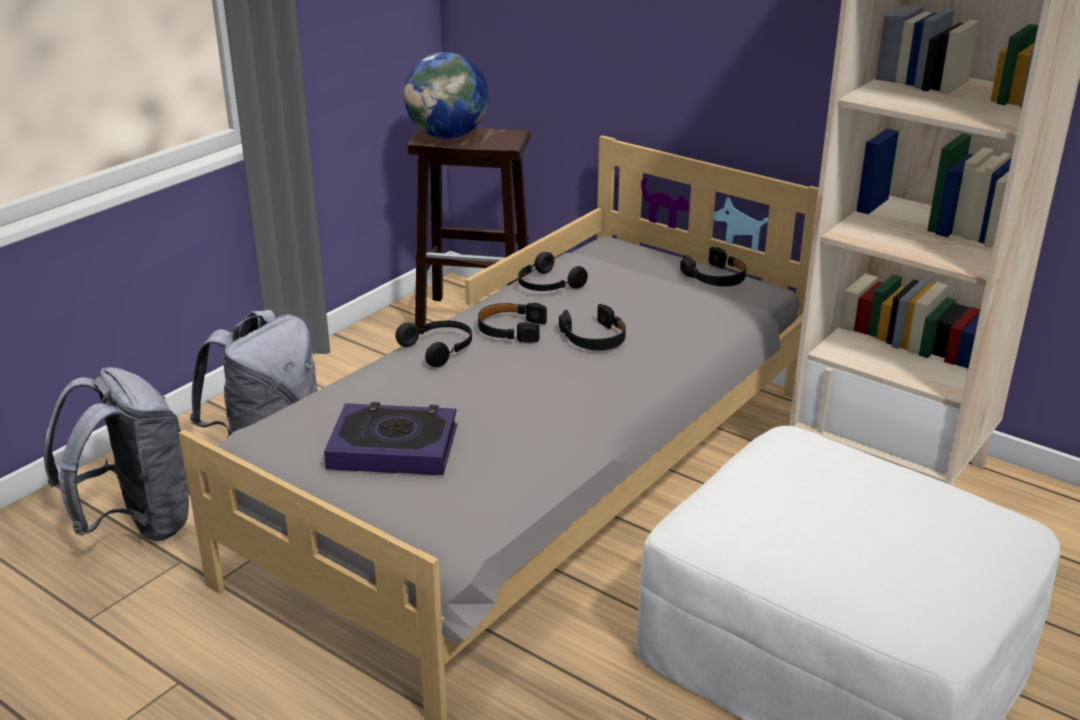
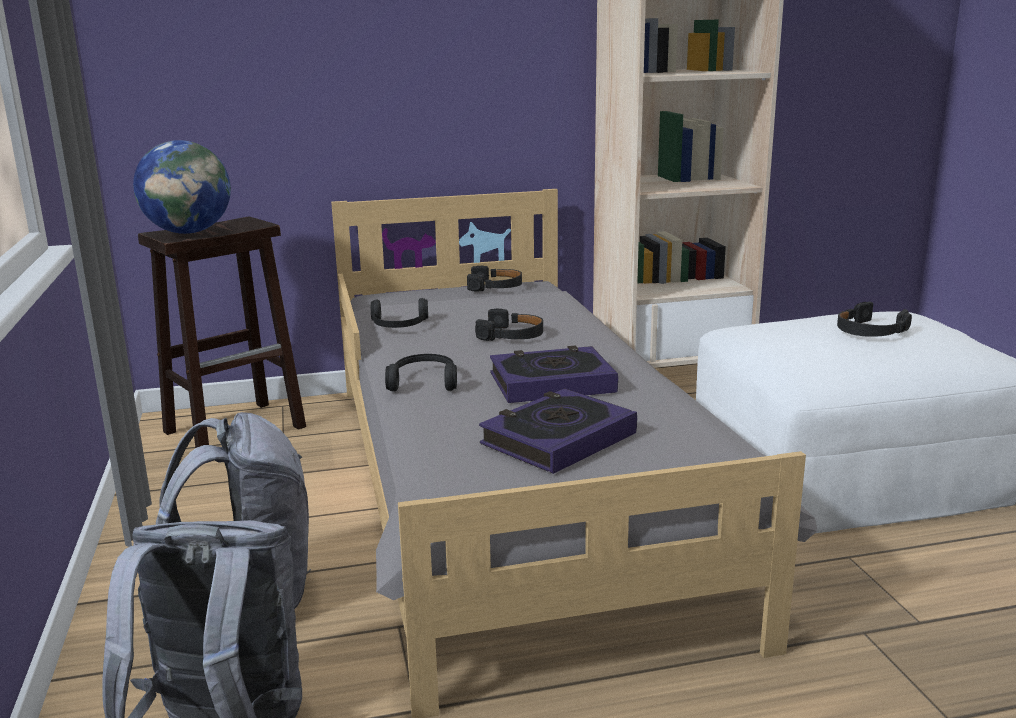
camera: 50 degrees left, 10 degrees down
(505, 400) = (552, 383): none -> book
(511, 330) = (444, 353): black headphones -> black headphones (869, 331)

